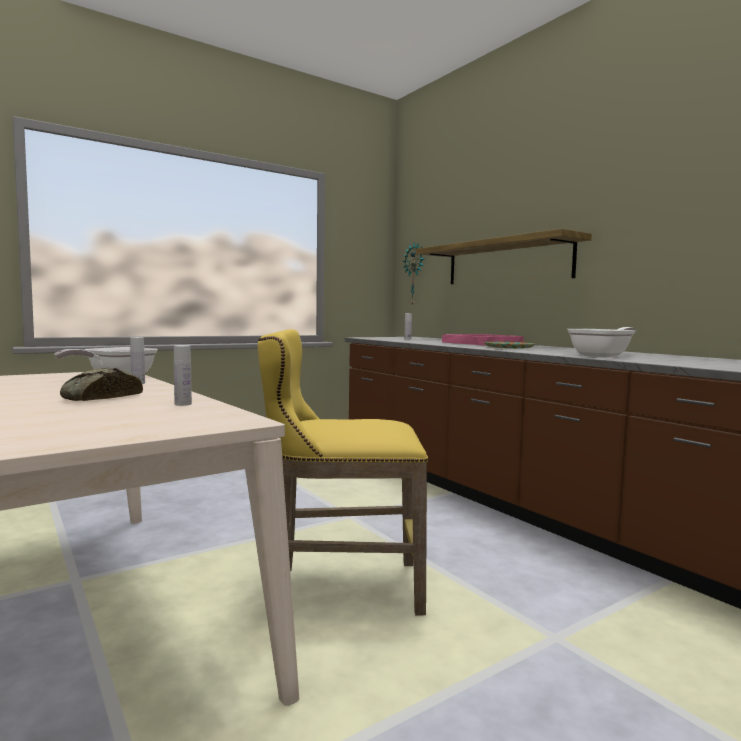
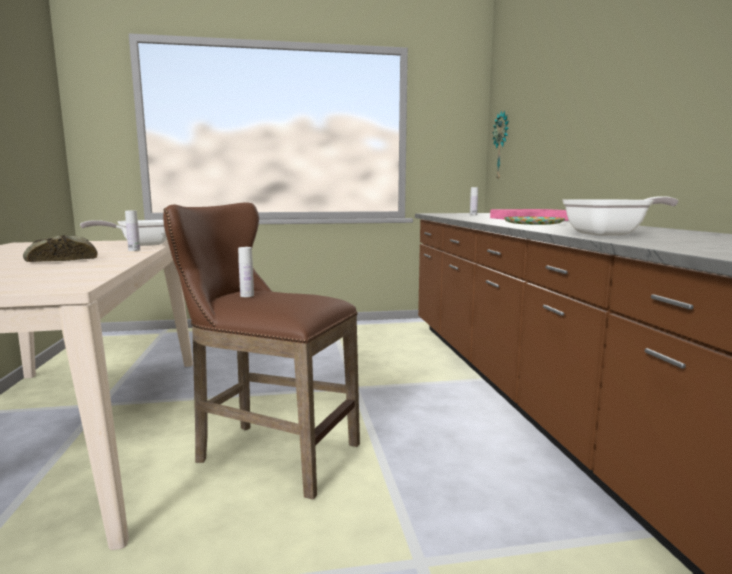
camera: 25 degrees right, 5 degrees up
(183, 404) = (91, 268): white bottle -> white bottle (247, 295)
(338, 587) = (269, 453): yellow stool -> brown stool
(506, 262) = (577, 124): shelf -> none

